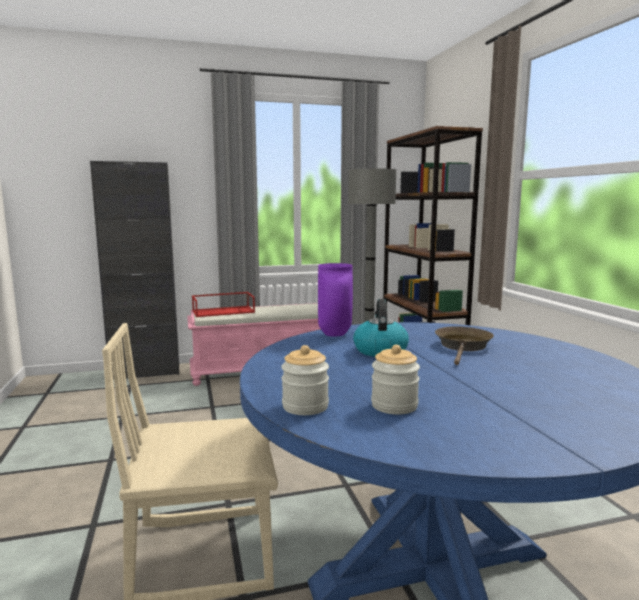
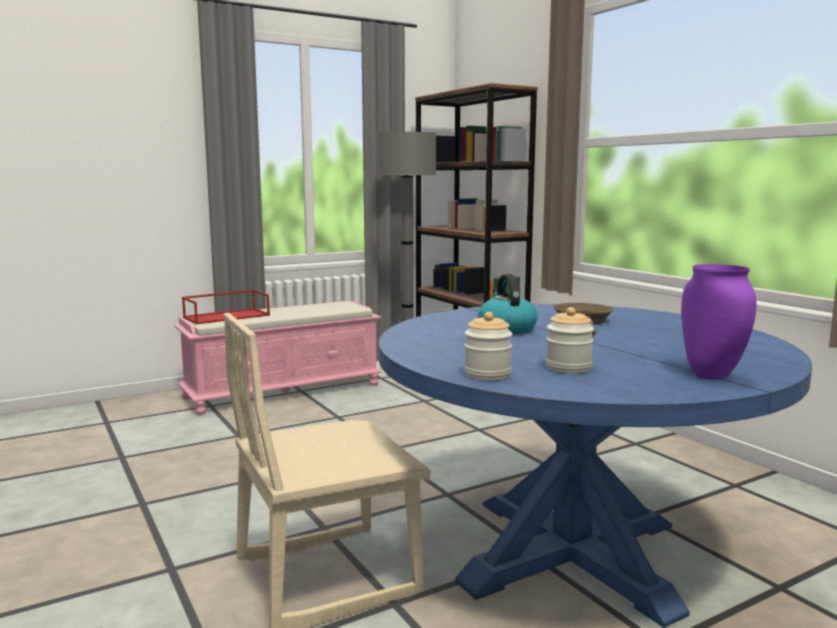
camera: 15 degrees left, 0 degrees up
(145, 373) = (117, 406): black cabinet -> none
(336, 334) = (444, 319): purple vase -> purple vase (713, 376)

